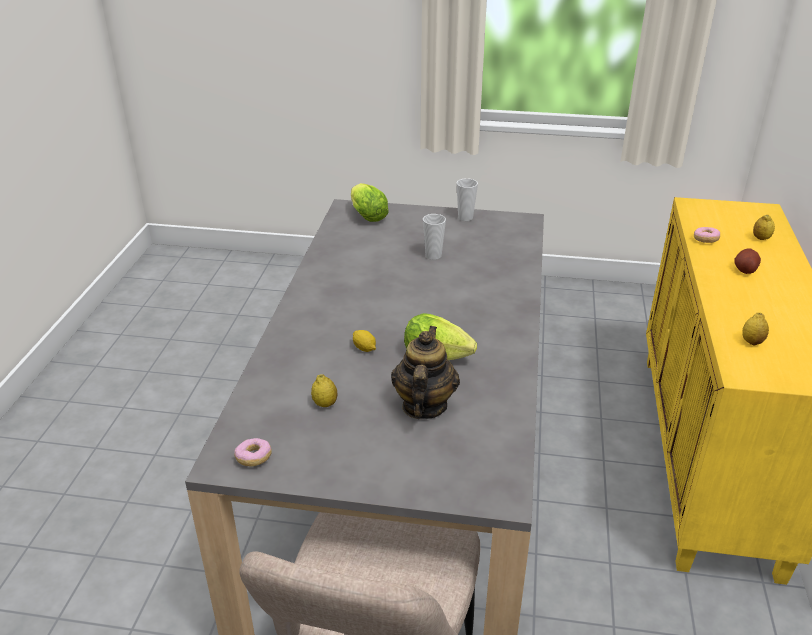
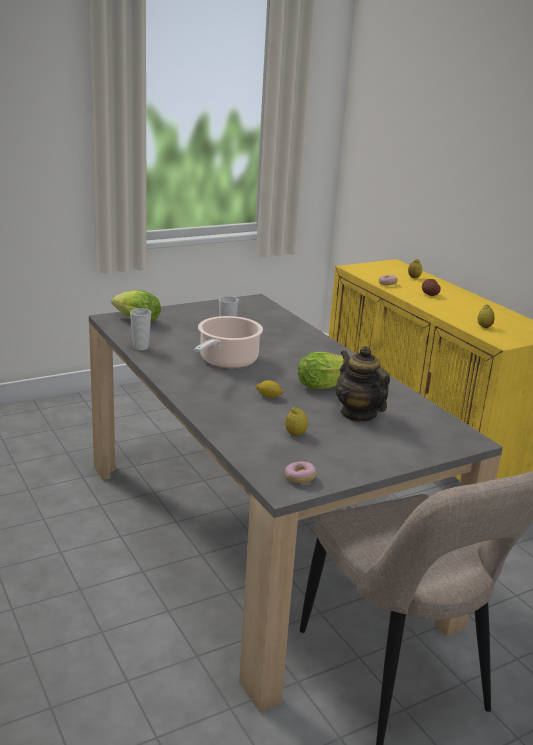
camera: 40 degrees left, 10 degrees down
(384, 290) = (227, 361): none -> cooking pot
(465, 218) = (212, 306): cup -> cup (141, 347)

